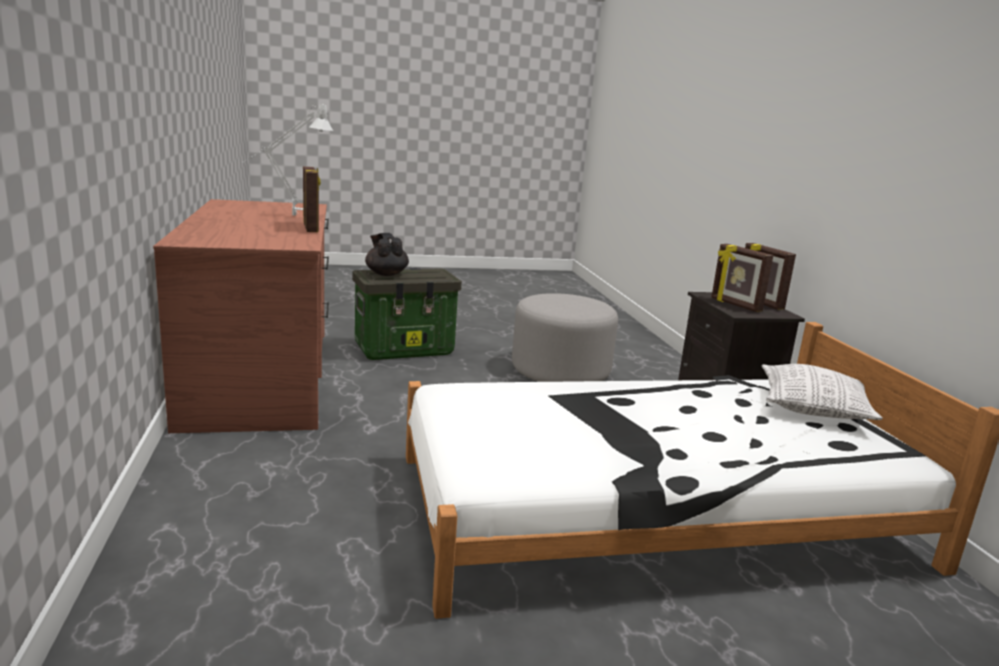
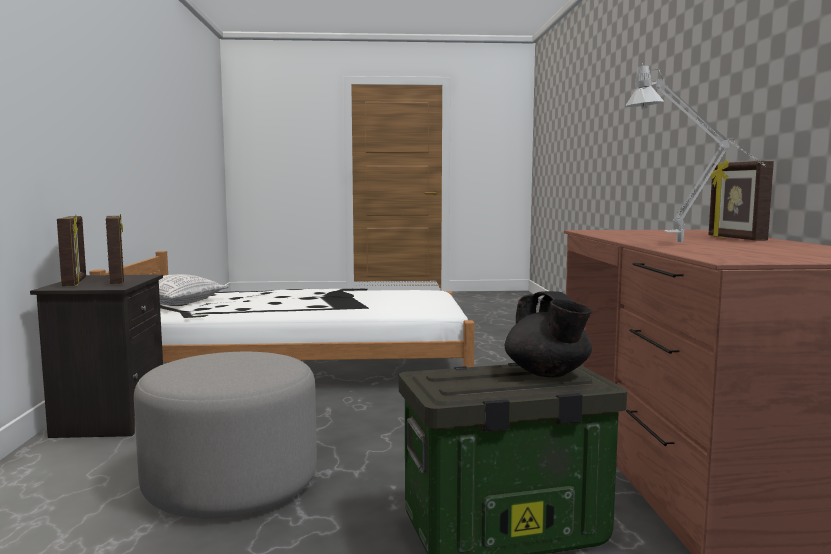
camera: 170 degrees left, 10 degrees down
(311, 228) = (617, 238): picture frame -> picture frame (735, 238)

